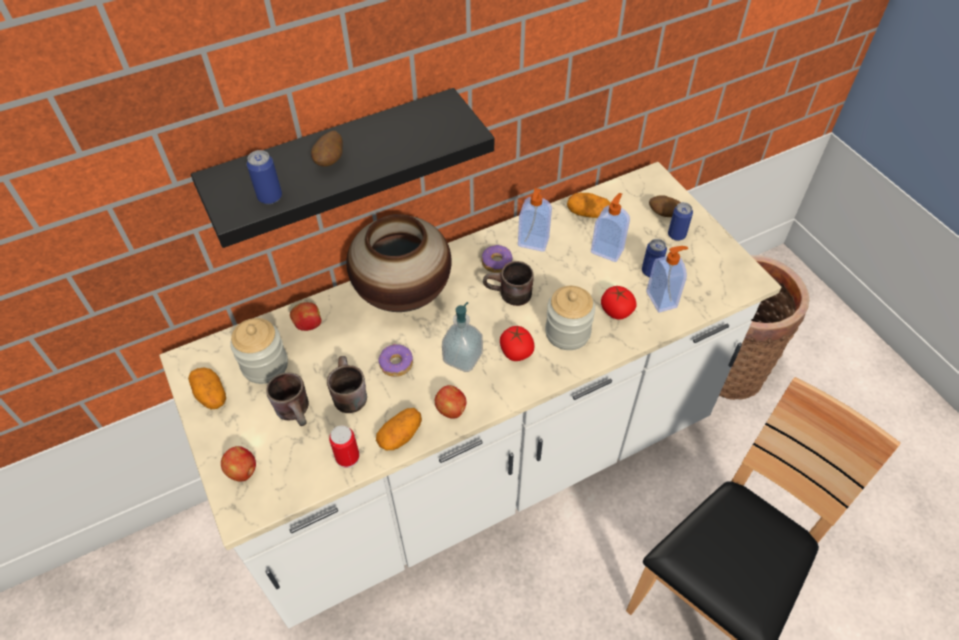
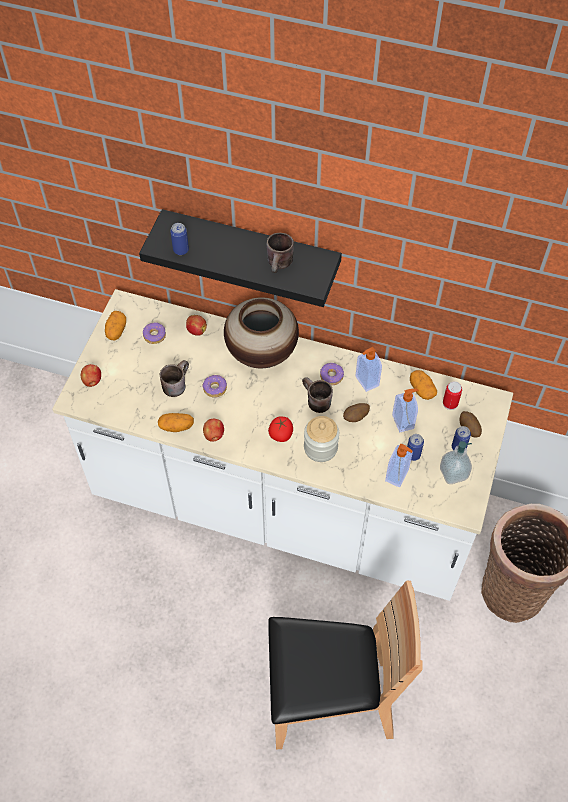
camera: 45 degrees right, 5 degrees up
(265, 365) = (154, 335): jar -> donut
(298, 411) = (145, 372): brown mug -> brown mug (281, 265)
(330, 161) = (229, 251): potato -> potato (356, 417)
(347, 457) = (142, 415): can -> can (450, 403)
(462, 358) = (250, 413): soap dispenser -> soap dispenser (453, 473)
(616, 311) = (362, 459): tomato -> none

